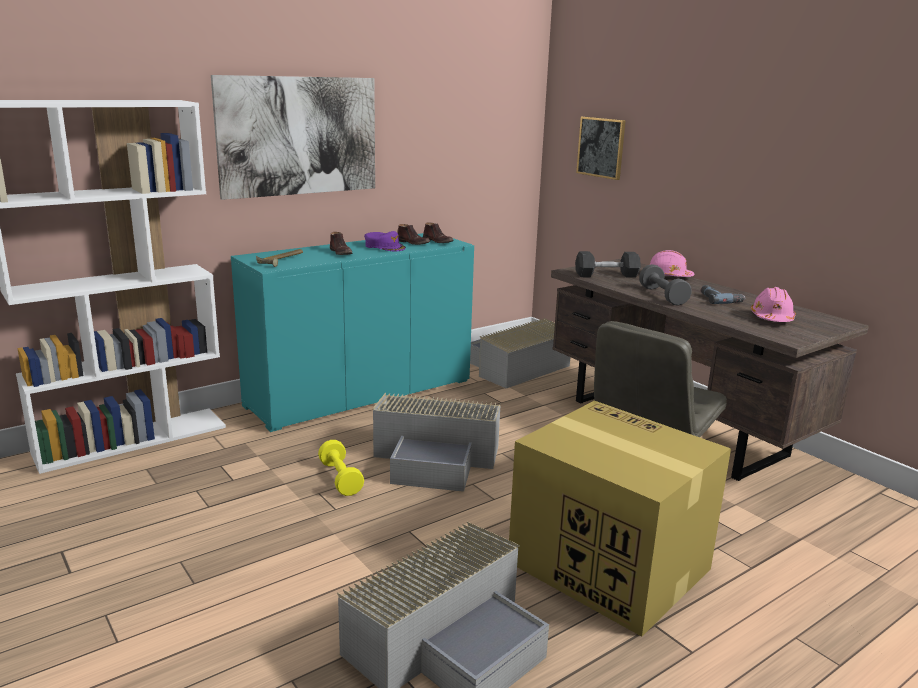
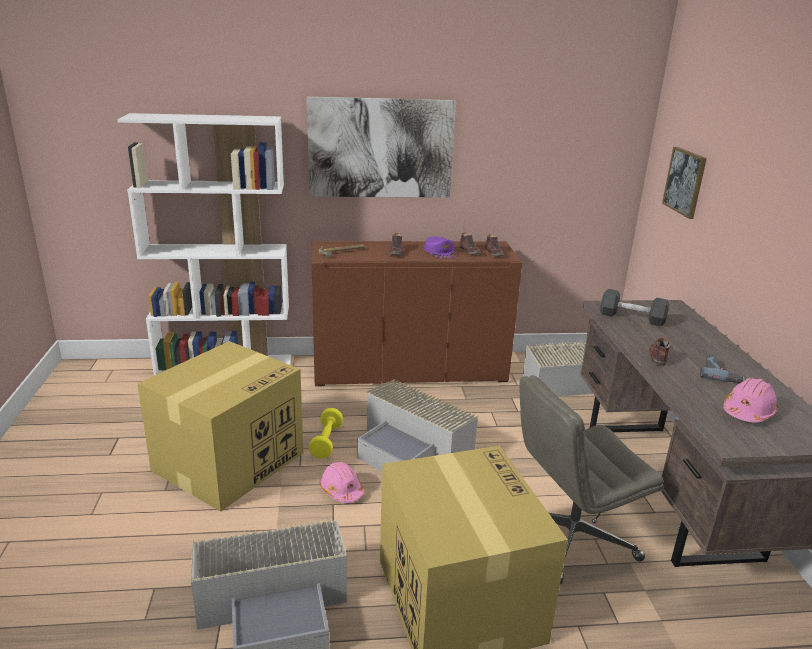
camera: 30 degrees right, 5 degrees up
(246, 529) = (230, 460): none -> cardboard box
(360, 393) = (409, 370): turquoise cabinet -> brown cabinet
(662, 296) = (658, 355): grey dumbbell -> brown shoe
(668, 276) = (700, 332): pink hard hat -> pink hard hat (341, 490)

